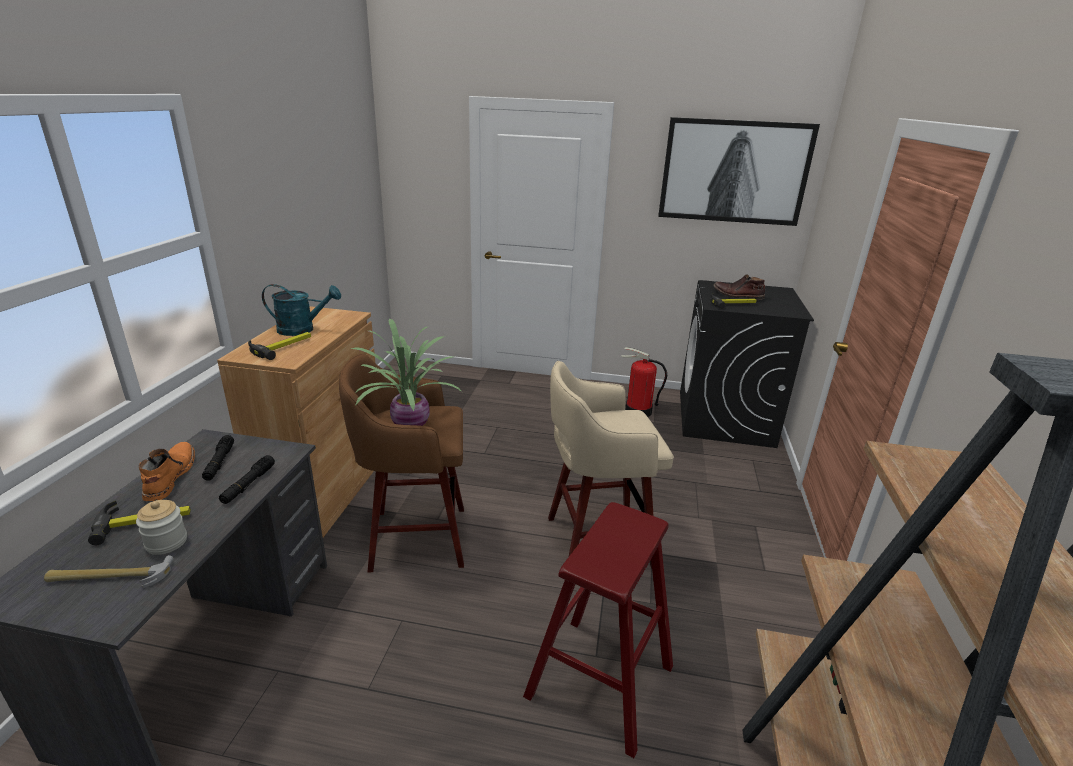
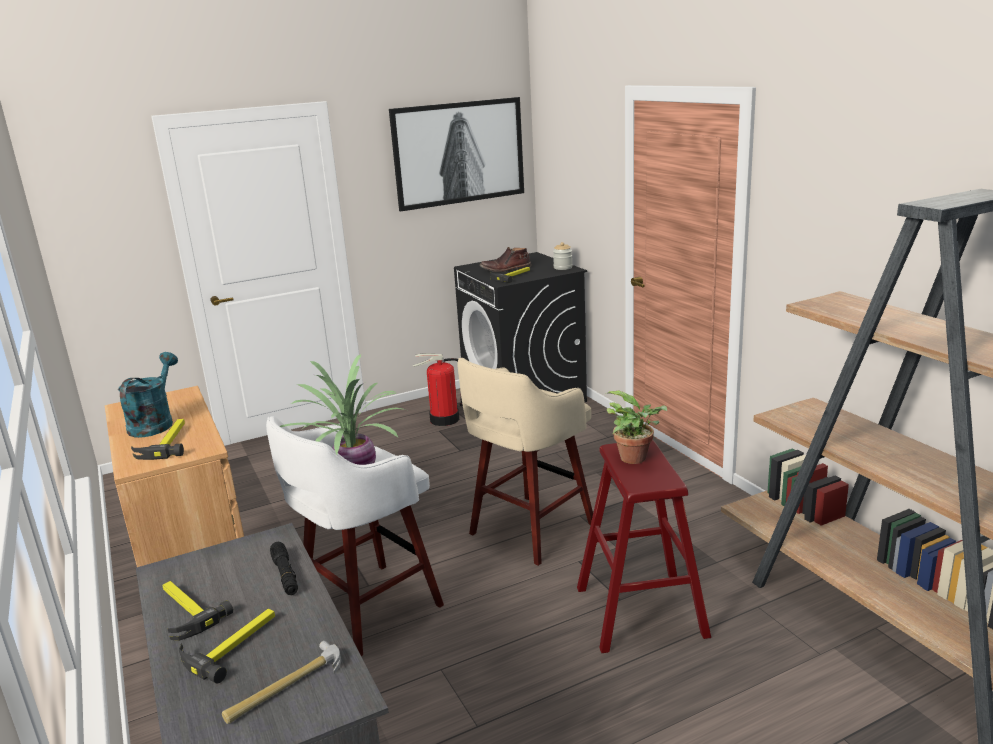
camera: 35 degrees left, 5 degrees down
(166, 542) = (290, 643): jar -> jar (563, 267)
(169, 477) = (184, 611): orange boot -> hammer
(219, 462) = (218, 577): black flashlight -> none
(302, 329) = (154, 423): turquoise watering can -> turquoise watering can turned 45 degrees counterclockwise
(414, 538) = (367, 610): brown stool -> white stool
(622, 534) = (637, 458): none -> potted plant

